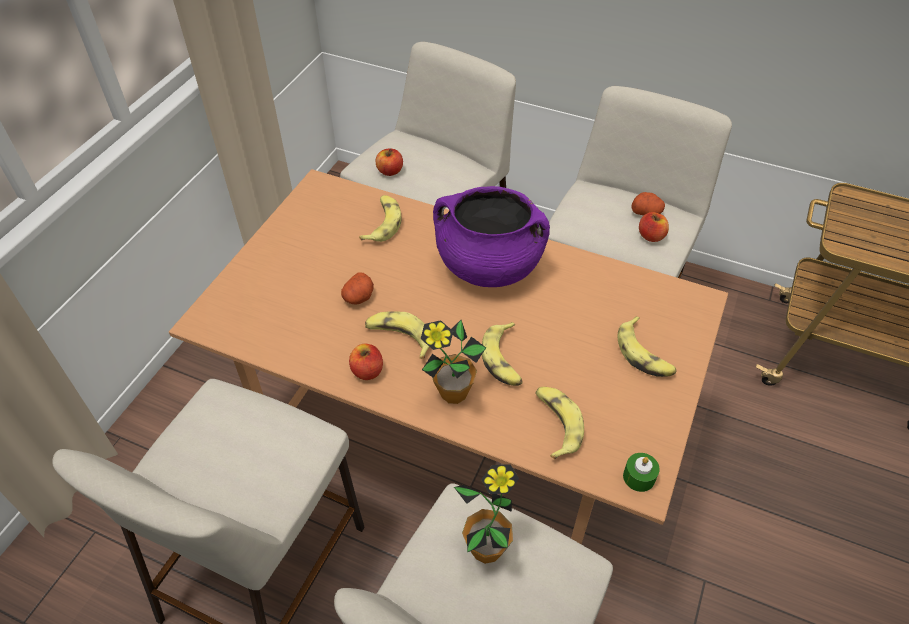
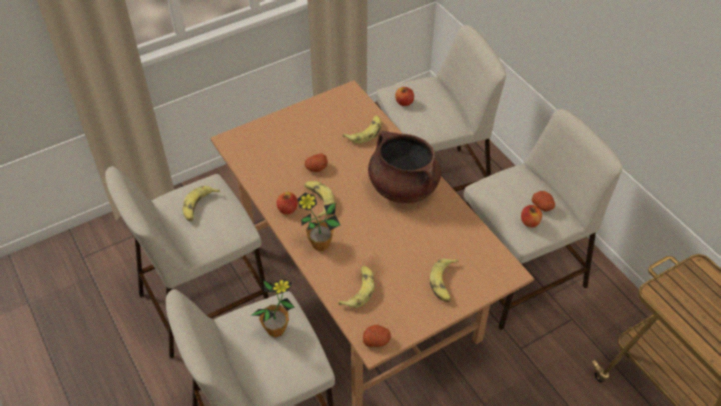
camera: 35 degrees right, 0 degrees up
(488, 266) = (402, 187): purple cooking pot -> brown cooking pot
(504, 360) = (362, 242): banana -> banana (199, 206)
(639, 477) = (376, 340): green candle -> potato

